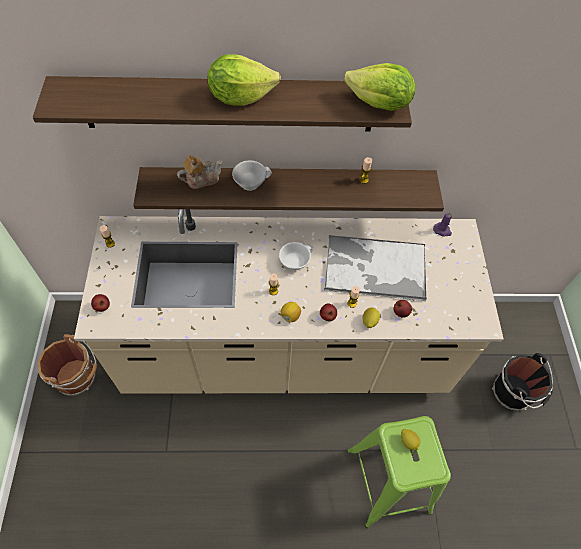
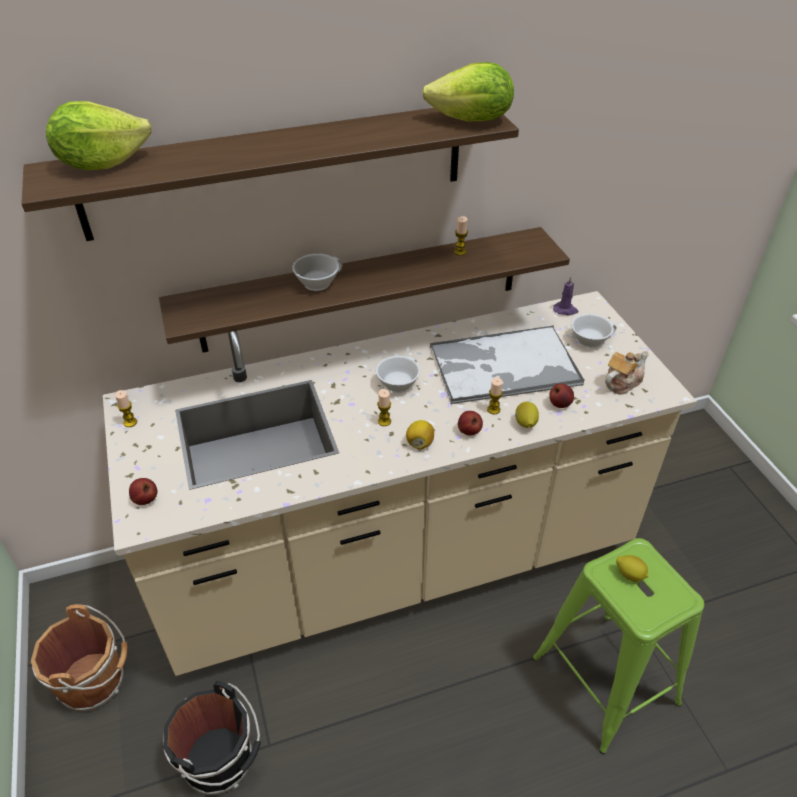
camera: 15 degrees left, 15 degrees down
(201, 179) = (251, 292): teapot -> teapot (621, 382)
(240, 96) = (298, 141): lettuce -> lettuce (101, 163)
(449, 261) = (589, 339): none -> white cup
(513, 393) = (710, 522): black bucket -> black bucket (222, 761)

